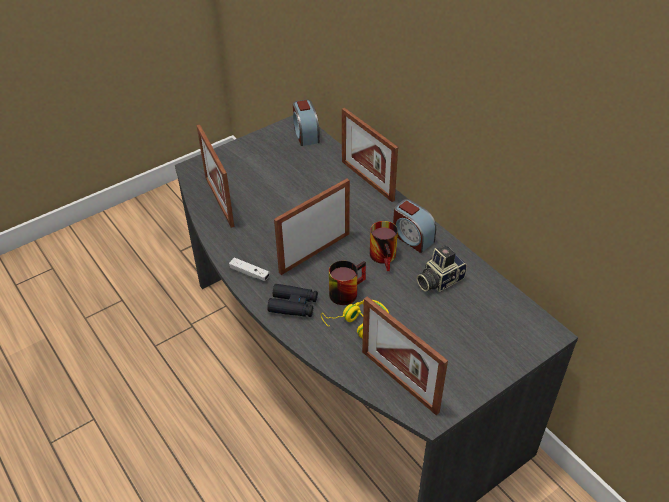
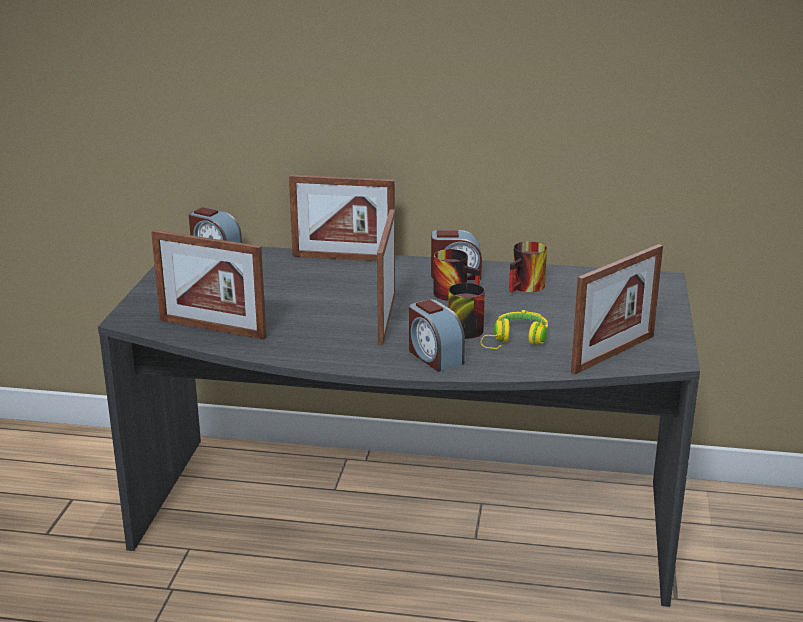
camera: 45 degrees left, 20 degrees down
(249, 273) = (348, 357): white game controller -> none
(293, 305) = (434, 356): black binoculars -> alarm clock
(399, 381) = (613, 354): picture frame -> picture frame turned 45 degrees counterclockwise
(438, 280) = (527, 288): camera -> mug

